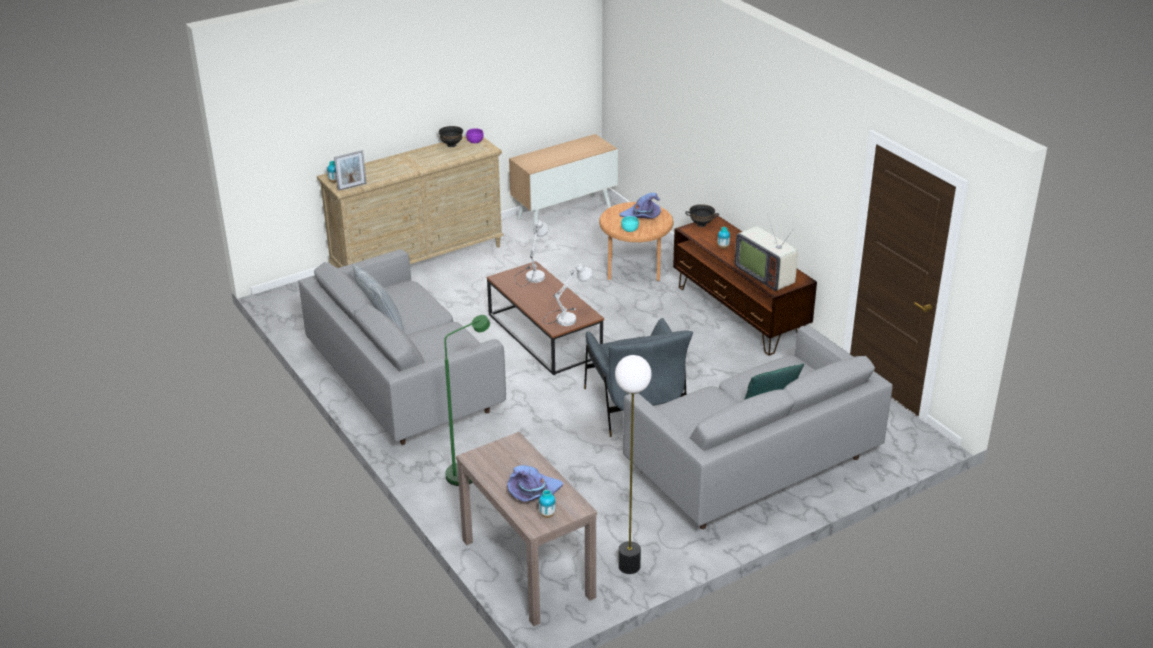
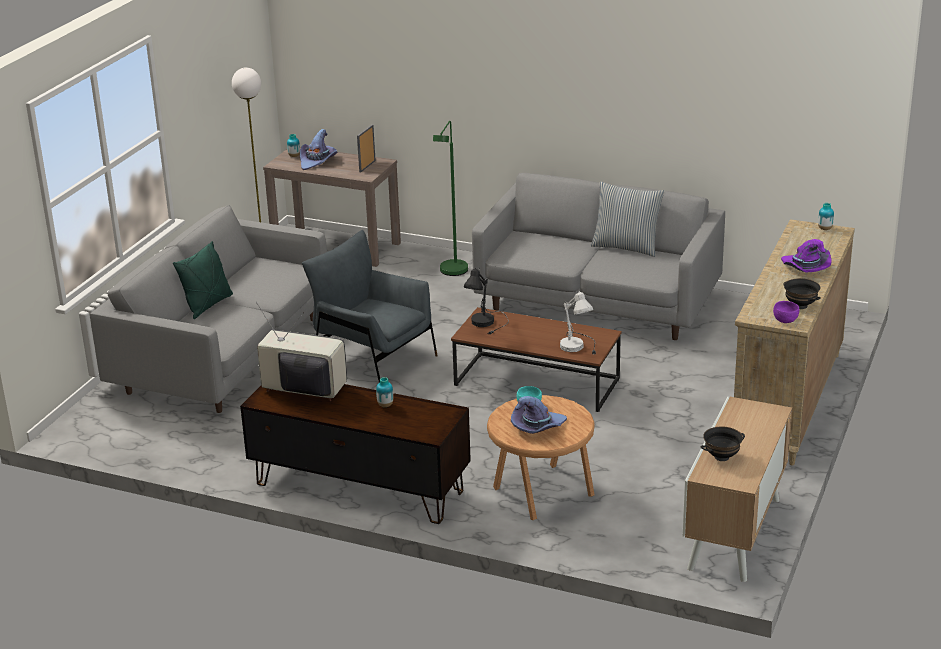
camera: 145 degrees right, 5 degrees down
(352, 186) = (797, 230): picture frame -> picture frame (367, 166)
(403, 163) = (804, 269): none -> purple hat
(566, 317) = (487, 325): white table lamp -> black table lamp
(701, 224) = (442, 424): black bowl -> black bowl (722, 457)

